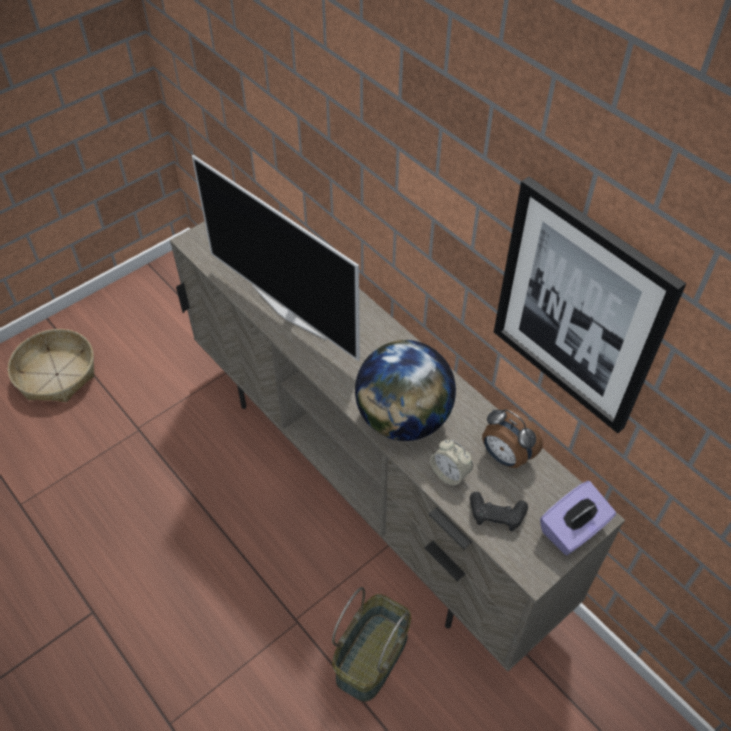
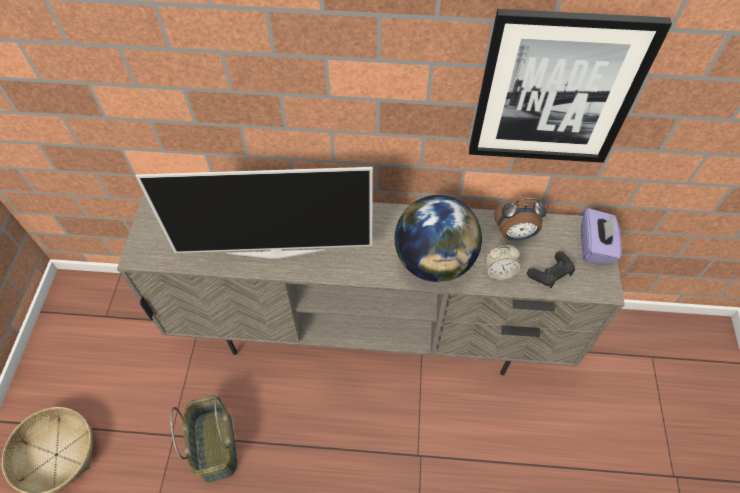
camera: 45 degrees left, 5 degrees up
(371, 656) = (482, 432): basket -> basket (214, 444)

